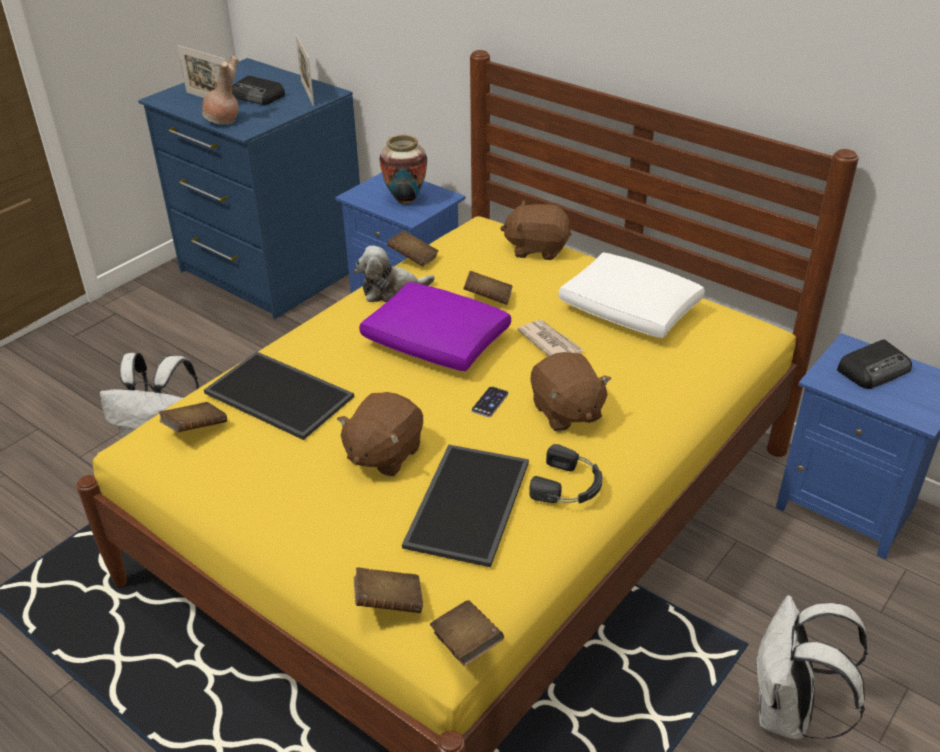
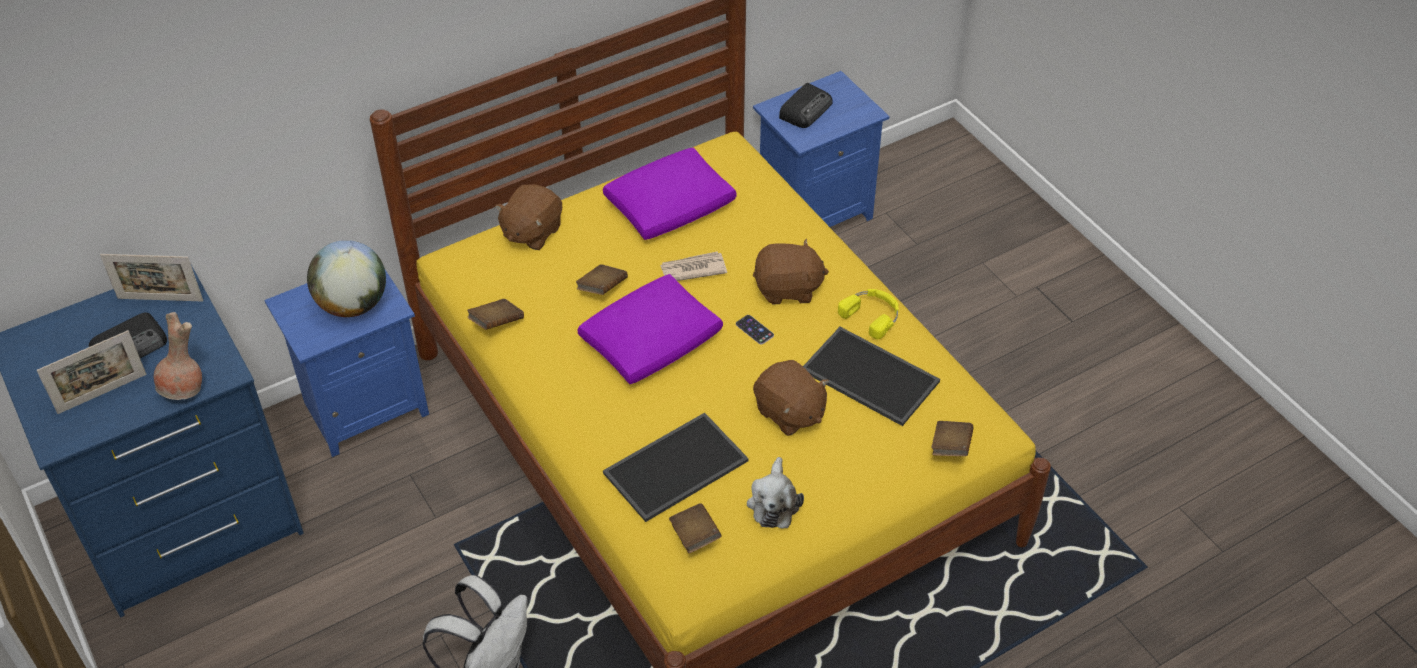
camera: 70 degrees left, 10 degrees up
(391, 290) = (544, 353): plush toy -> plush toy (774, 502)
(405, 201) = (353, 305): vase -> globe
(466, 644) = (1000, 415): brown book -> none
(569, 485) = (872, 314): black headphones -> yellow headphones
(630, 310) = (670, 205): white pillow -> purple pillow
(788, 714) = (981, 330): white backpack -> none
(874, 369) = (806, 109): radio -> radio turned 45 degrees clockwise

